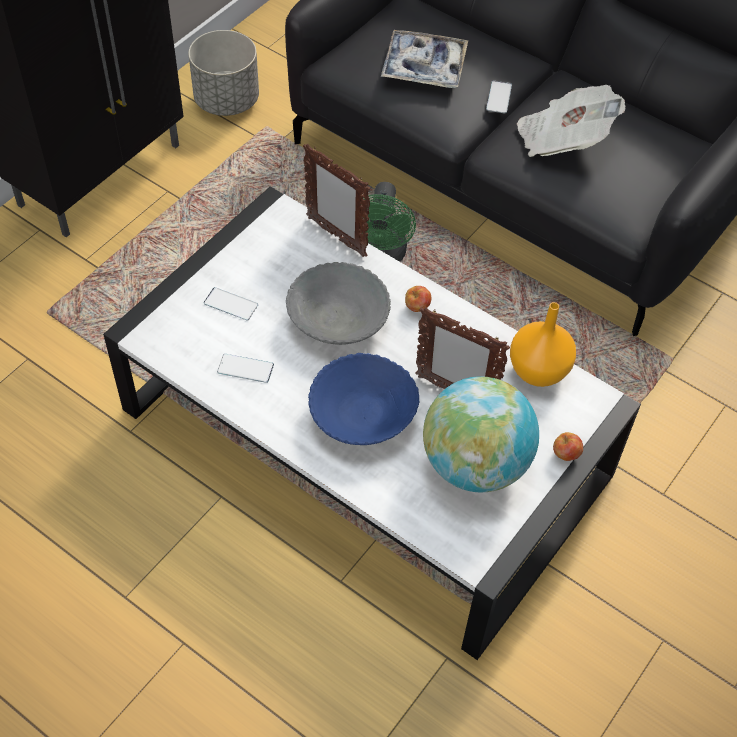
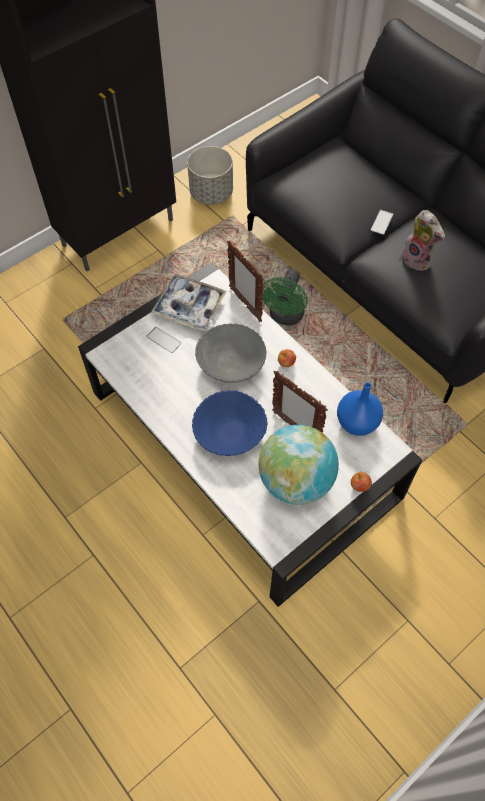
camera: 15 degrees right, 5 degrees up
(245, 368) = (162, 386): phone -> none
(424, 67) = (335, 193): tray -> tray (189, 306)
(538, 370) = (357, 422): orange vase -> blue vase
(563, 140) = (418, 260): newspaper -> plush toy

